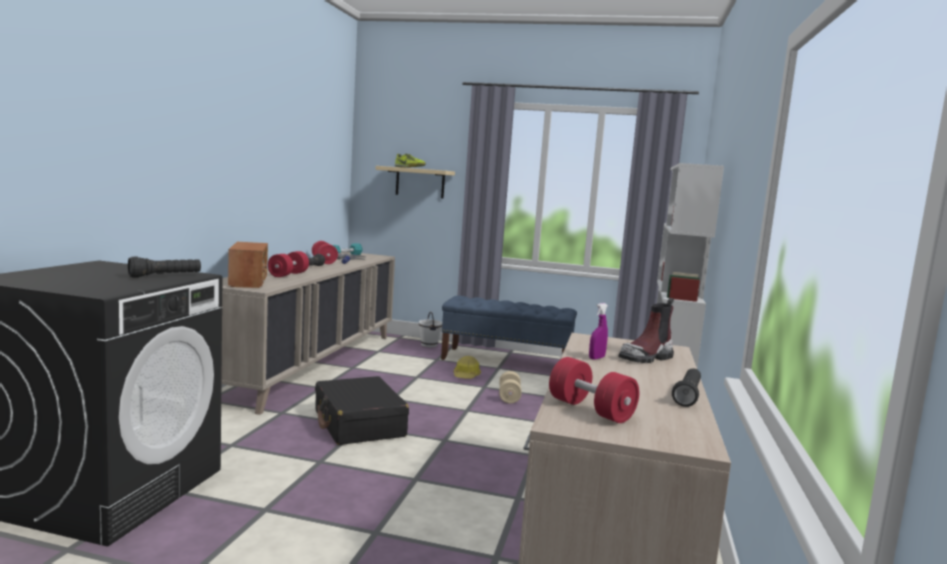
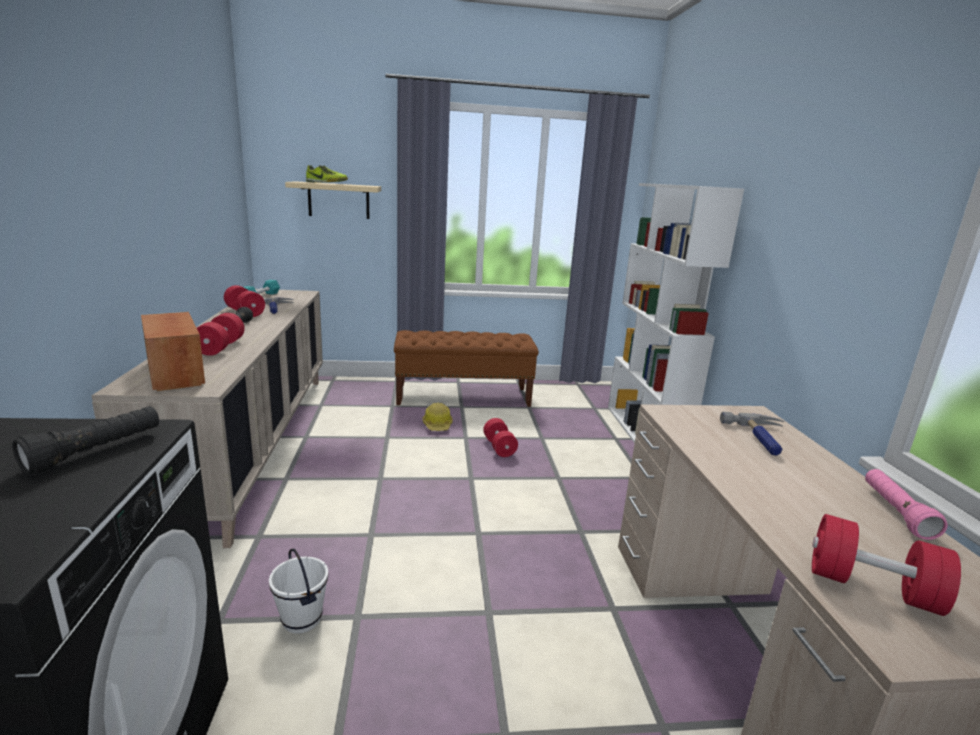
camera: 20 degrees left, 10 degrees up
(359, 424) = (367, 532): black suitcase -> none
(428, 345) = (371, 386): white bucket -> white bucket (301, 620)
(506, 362) = (463, 396): blue bench -> brown bench
(509, 397) = (499, 447): beige dumbbell -> red dumbbell
(596, 358) = (725, 454): purple spray bottle -> none
(646, 358) = (762, 439): boot -> hammer
(687, 396) = (895, 512): black flashlight -> pink flashlight

